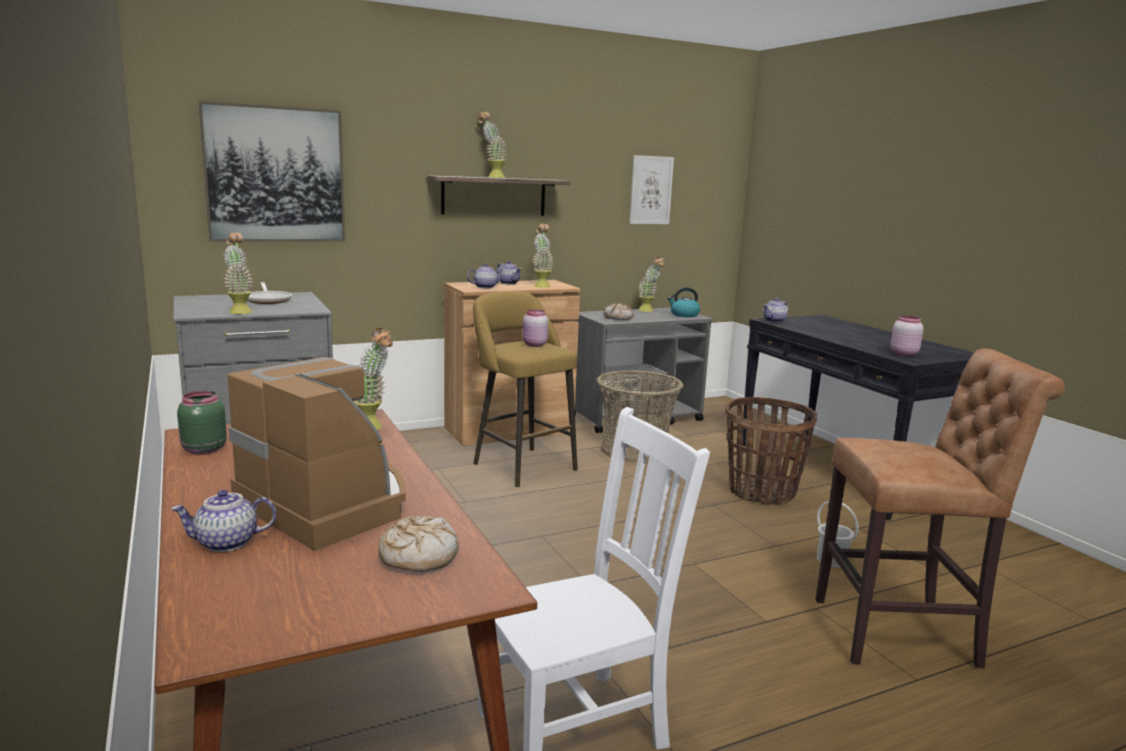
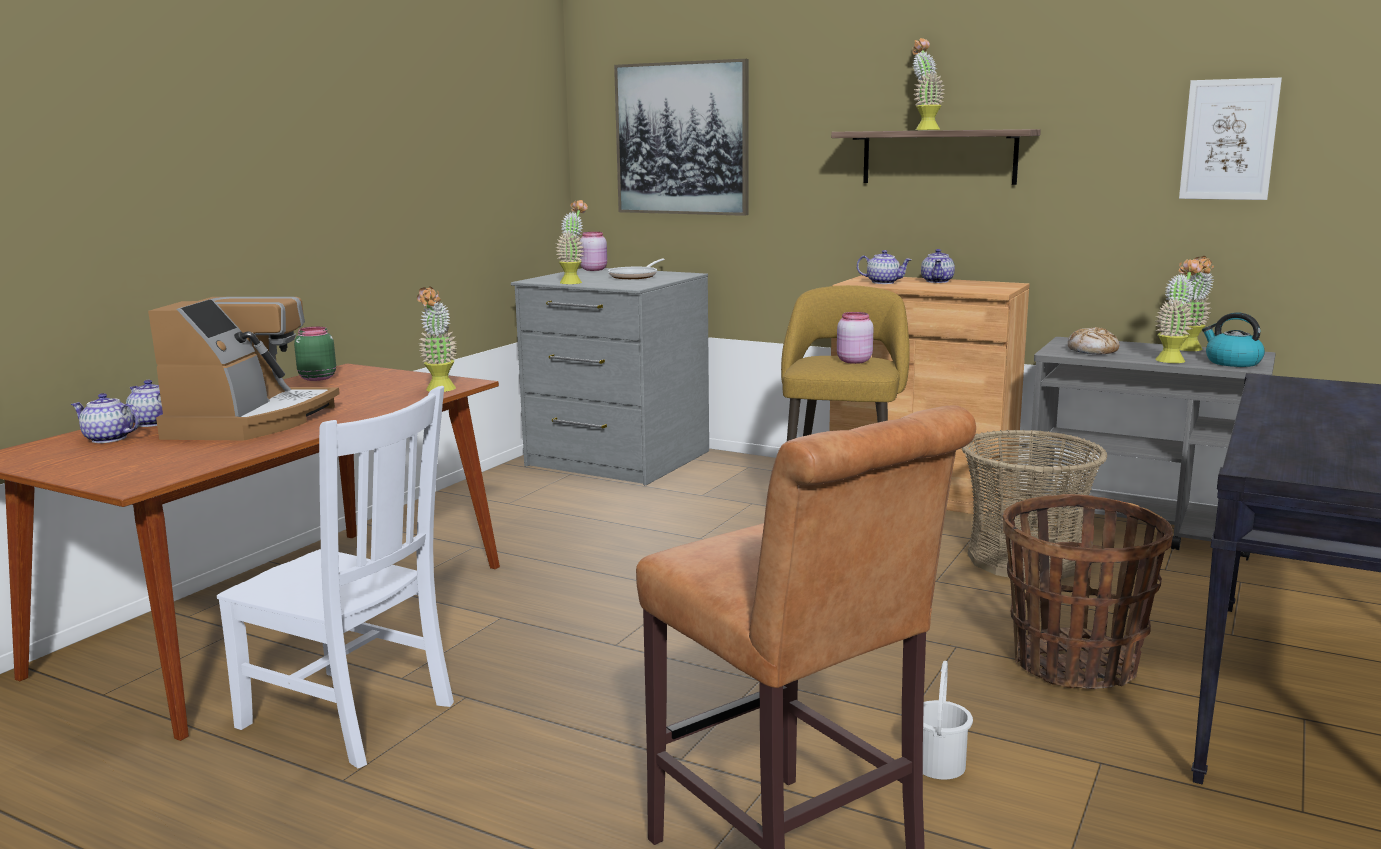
camera: 55 degrees right, 0 degrees up
(418, 556) = (175, 459): bread -> none
(541, 286) = (964, 287): potted plant -> potted plant (1173, 359)
(774, 321) = (1280, 382): teapot -> teapot (108, 439)
(903, 353) = (1301, 459): pink jar -> pink jar (594, 269)

